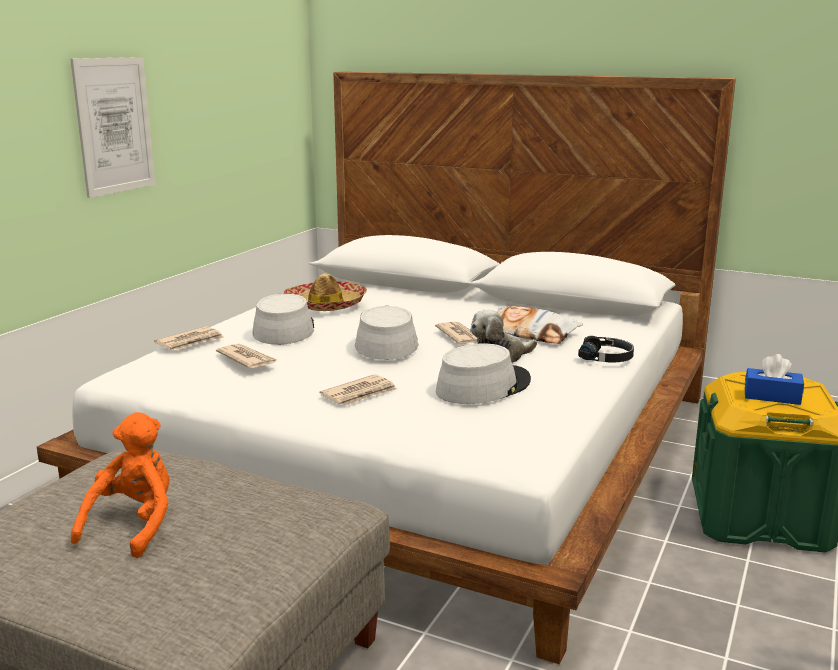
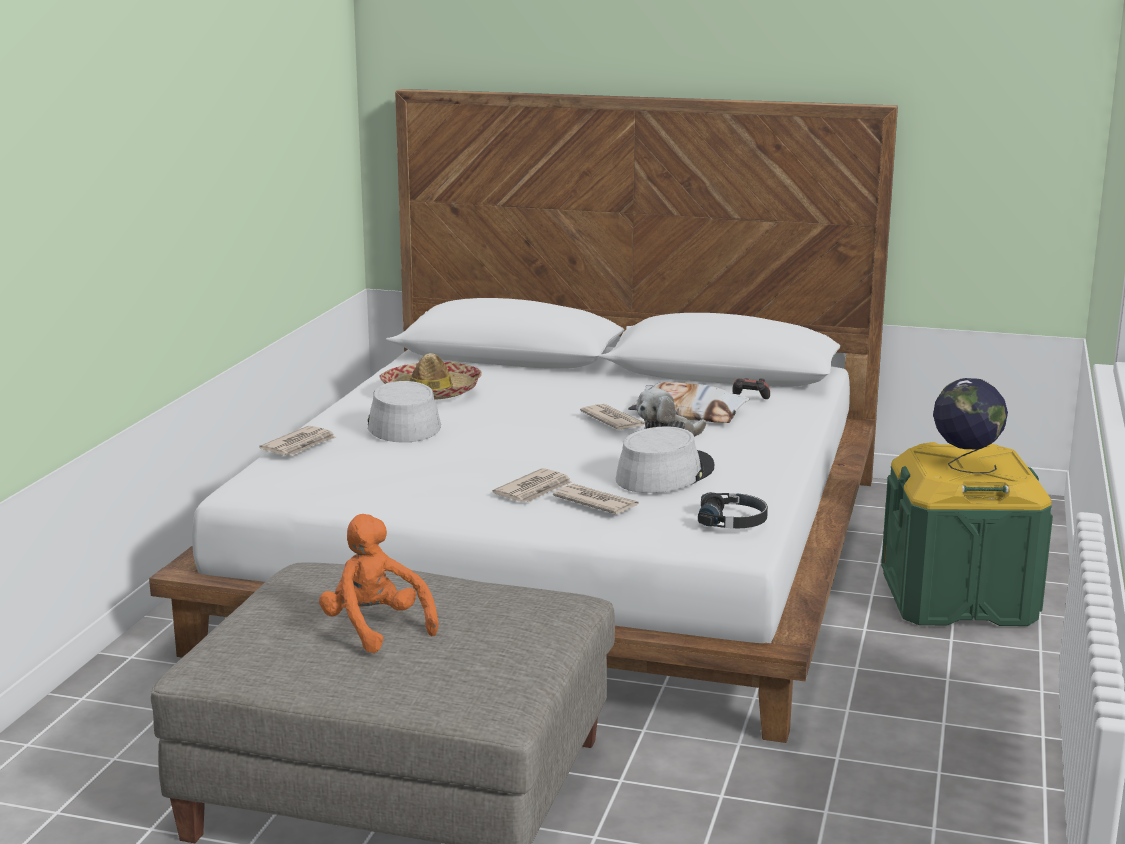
camera: 10 degrees left, 0 degrees up
(114, 125) = (185, 187): picture -> none
(134, 525) = (375, 628): orange plush toy -> orange plush toy turned 45 degrees counterclockwise
(247, 359) = (385, 460): newspaper -> newspaper (596, 502)
(386, 343) = (532, 434): grey hat -> none
(586, 325) = (750, 400): none -> game controller
(606, 358) = (784, 435): black headphones -> black headphones (732, 521)
(772, 396) = (965, 466): blue tissue box -> globe

